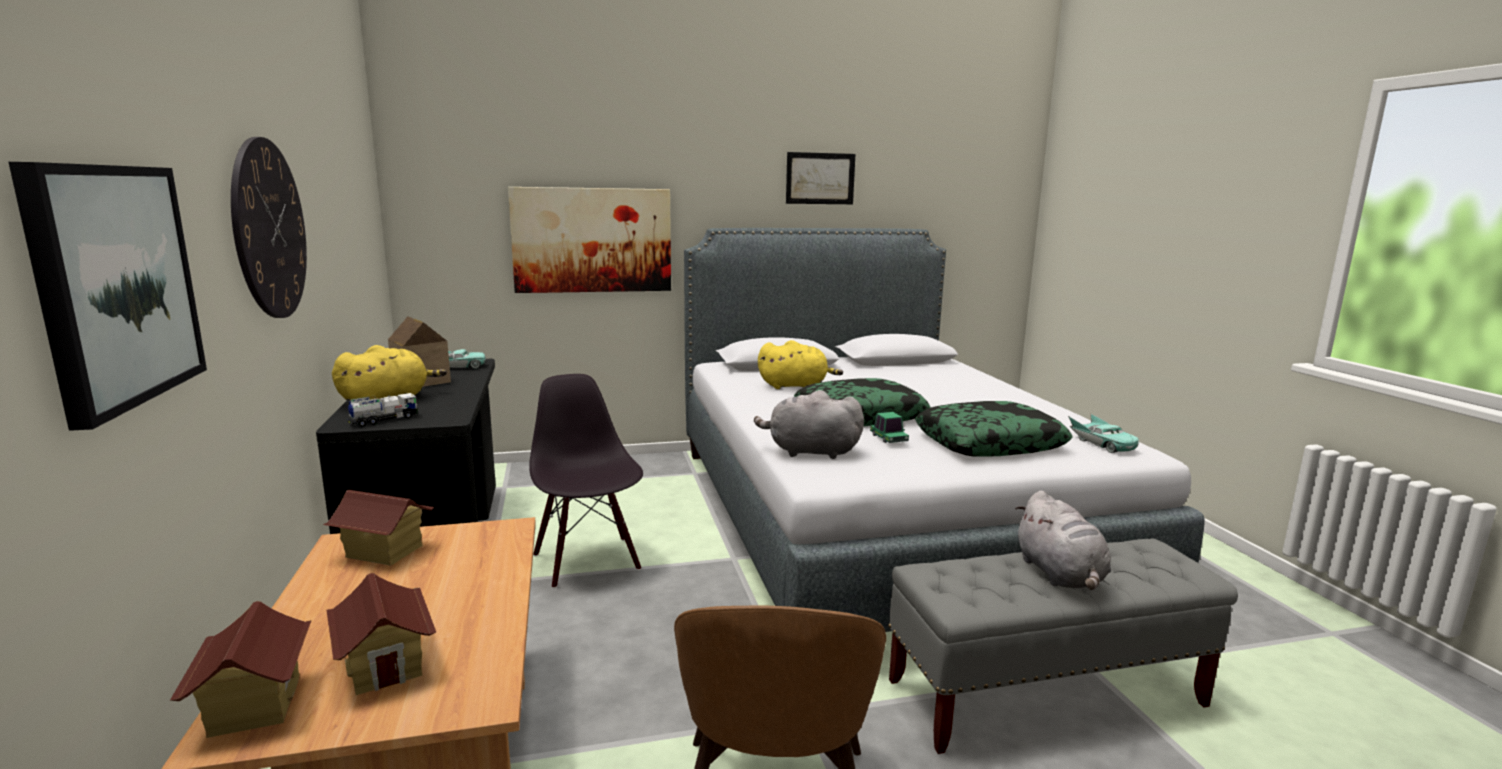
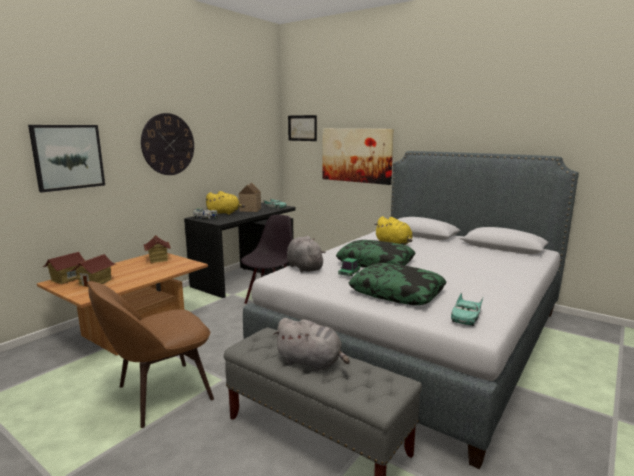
camera: 50 degrees right, 0 degrees up
(820, 178) = (485, 120): picture -> picture (302, 128)
(1060, 575) = (311, 362): grey plush toy -> grey plush toy turned 105 degrees counterclockwise

